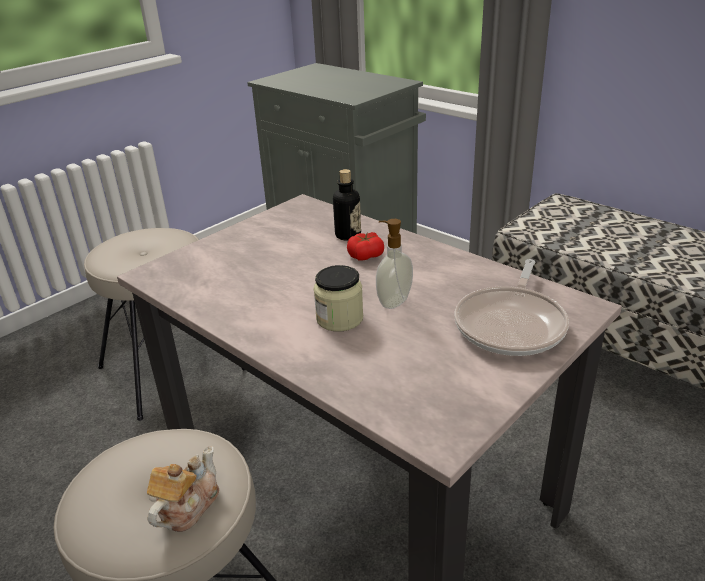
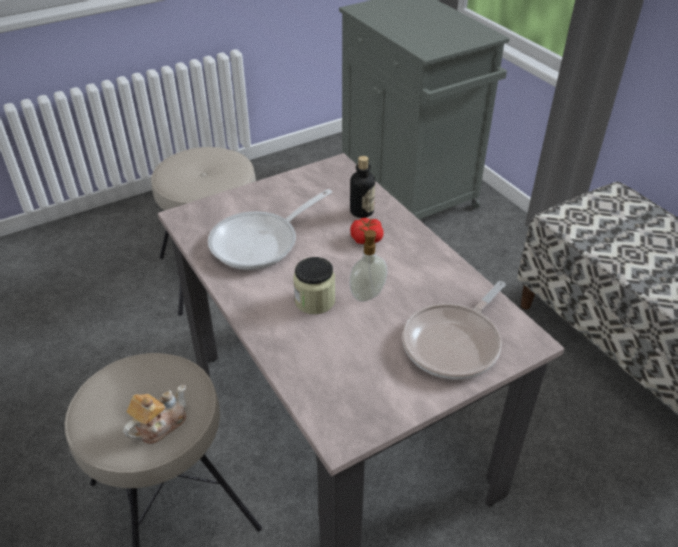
camera: 15 degrees right, 10 degrees up
(252, 280) = (261, 242): none -> frying pan

